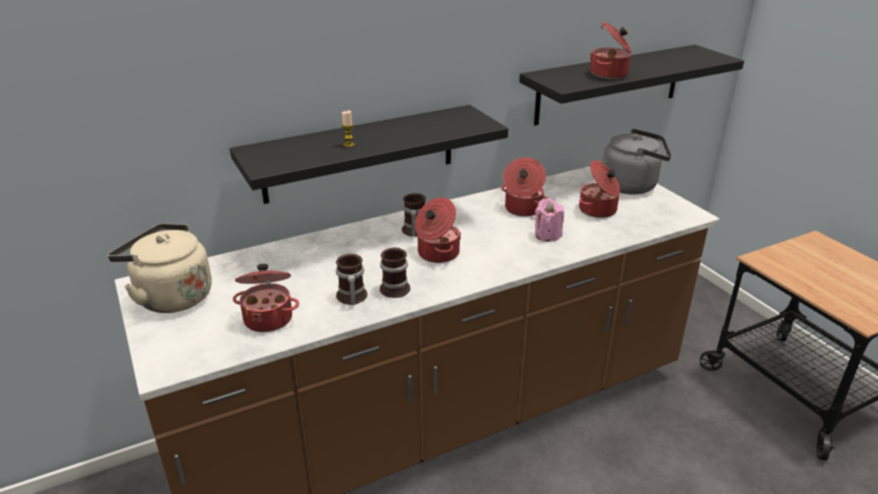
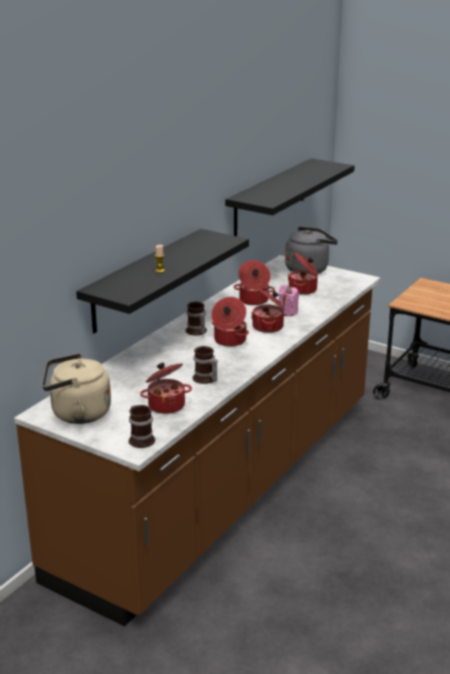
camera: 30 degrees left, 5 degrees down
(396, 287) = (227, 365): mug -> mug (142, 439)
(610, 74) = (285, 189): cooking pot -> cooking pot (269, 327)

